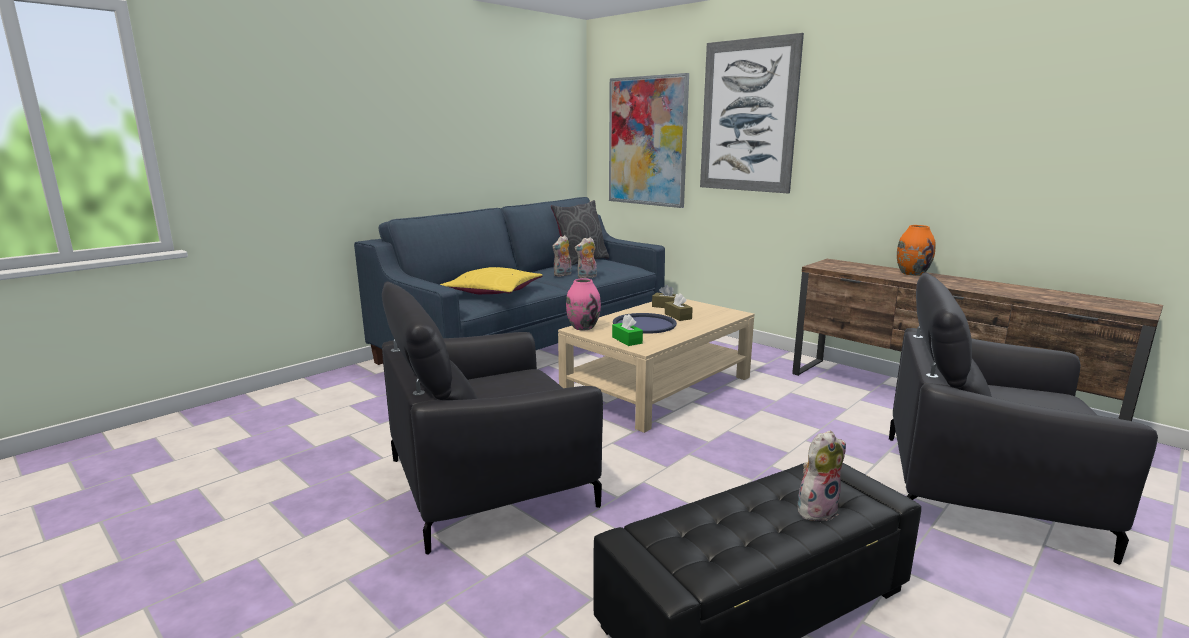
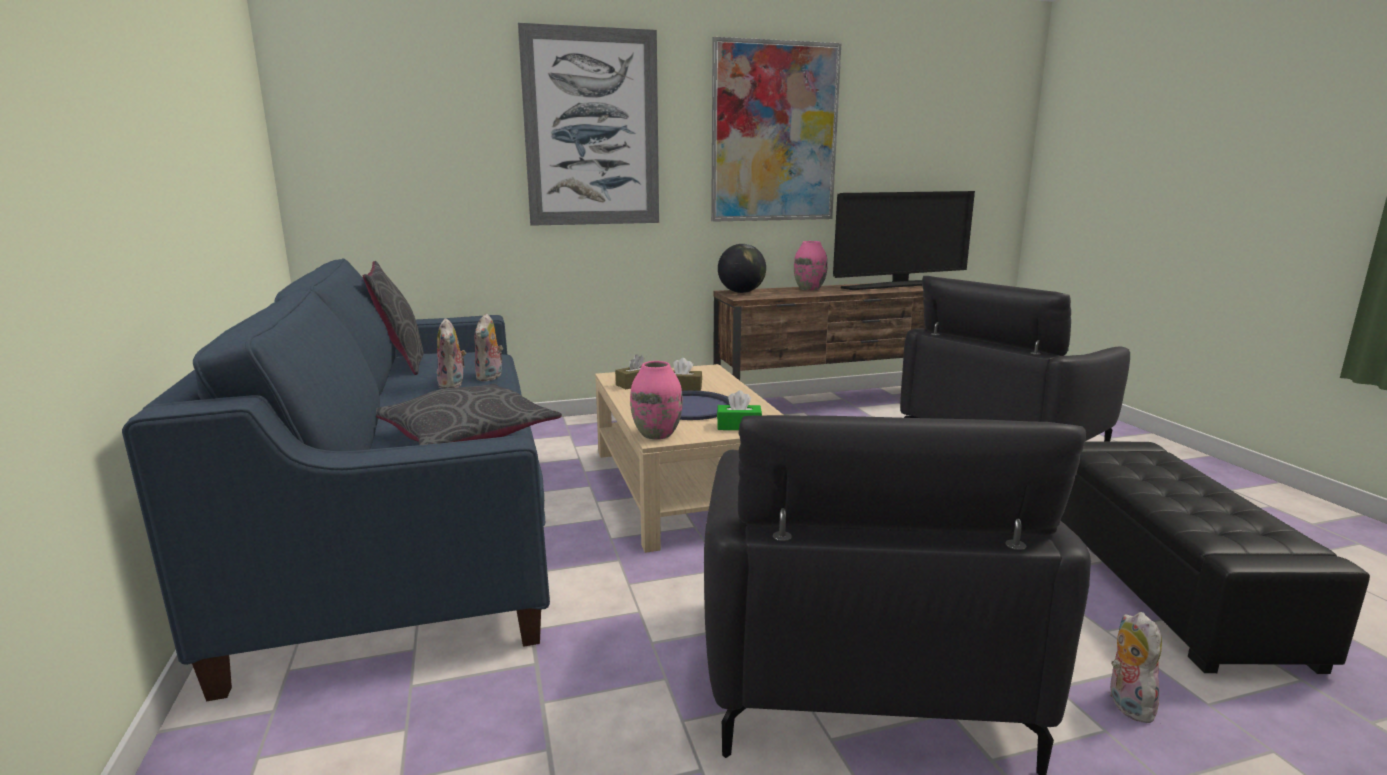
camera: 60 degrees left, 0 degrees up
(493, 292) = (465, 434): yellow pillow -> grey pillow
(647, 141) = (420, 163): picture -> picture (774, 133)
(816, 509) = (1168, 472): plush toy -> plush toy (1126, 703)
(839, 263) = (741, 292): none -> globe
(912, 273) = (809, 289): orange vase -> pink vase
(1027, 292) = (900, 286): none -> television

